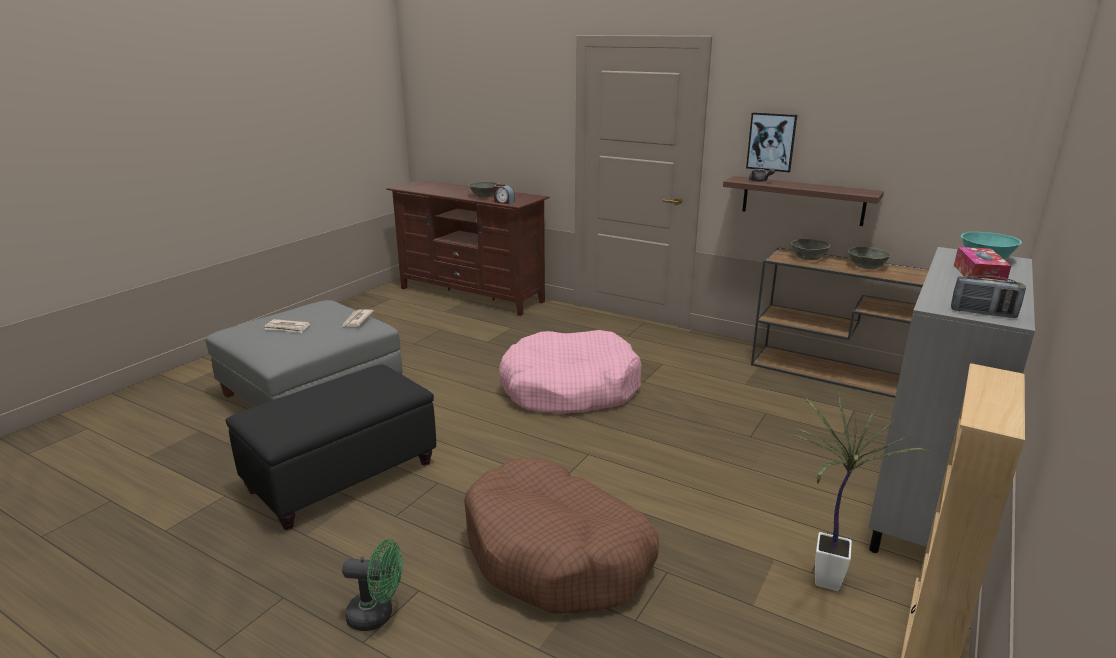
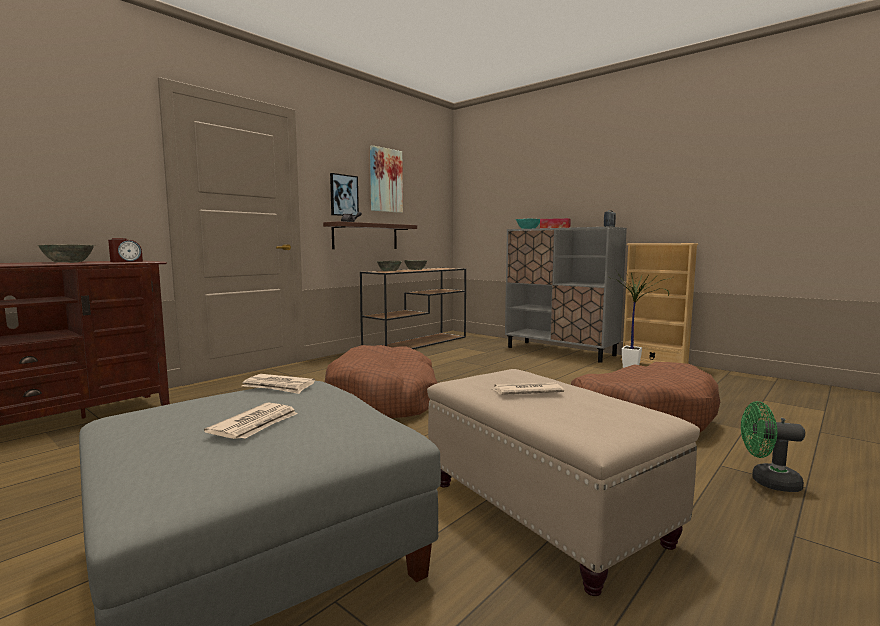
camera: 80 degrees left, 15 degrees down
(341, 477) = (544, 512): black ottoman -> beige ottoman
(348, 393) = (526, 392): none -> newspaper
(377, 615) = (767, 482): green fan -> green fan turned 90 degrees counterclockwise
(569, 389) = (384, 400): pink dog bed -> brown dog bed
(858, 117) = (385, 180): none -> picture

